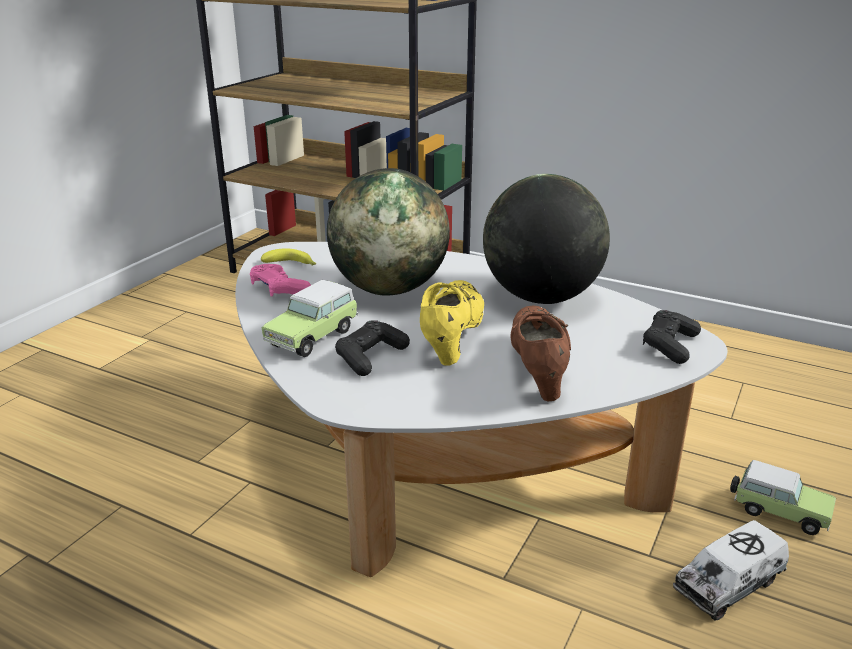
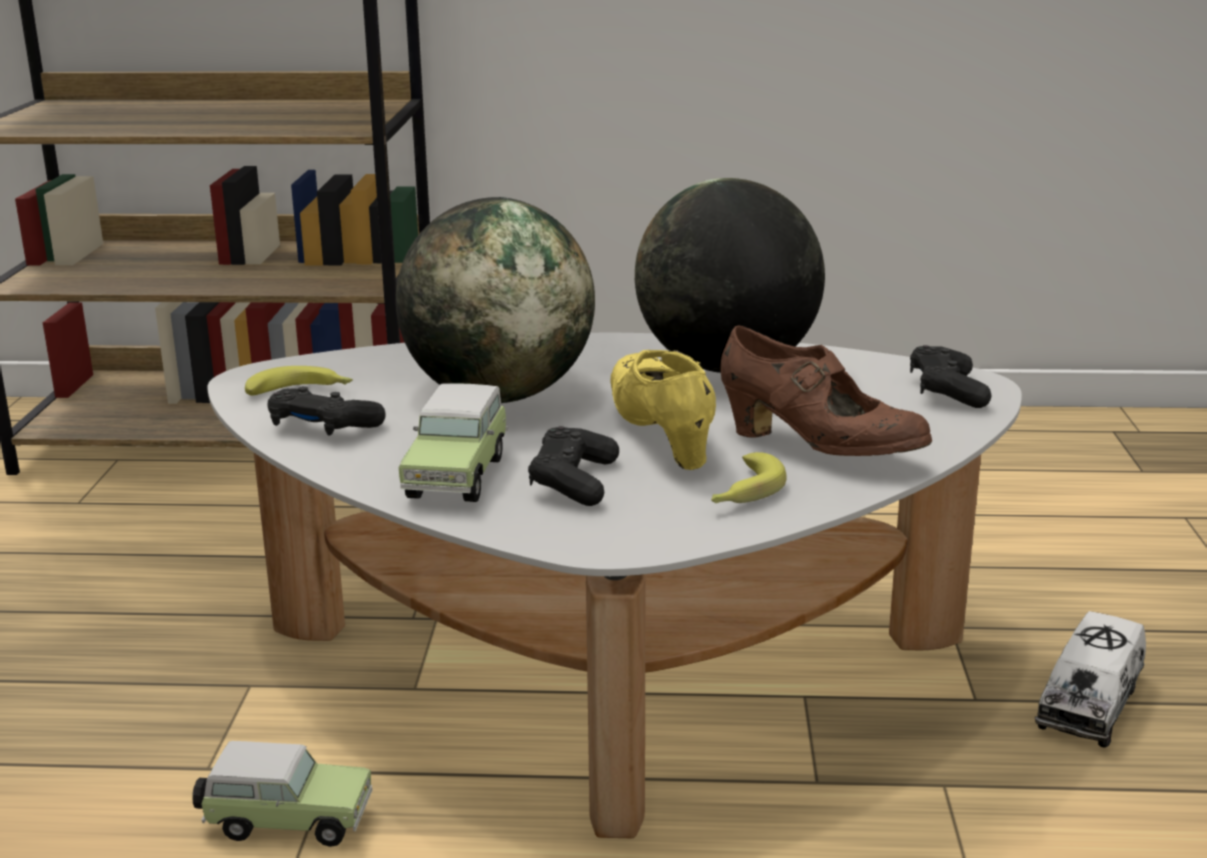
camera: 25 degrees left, 5 degrees down
(279, 290) = (323, 427): pink game controller -> black game controller
(459, 389) = (743, 492): none -> banana
(538, 370) = (818, 449): brown shoe -> brown shoe turned 150 degrees clockwise
(777, 512) = (1082, 607): toy car -> toy car (285, 821)

